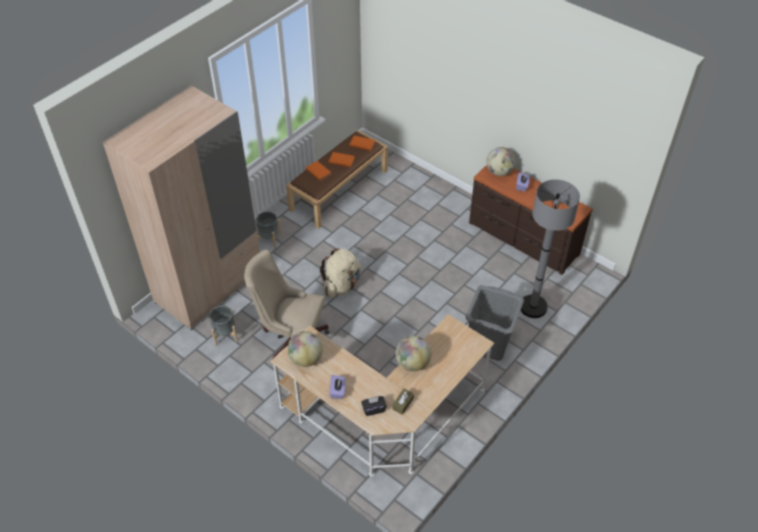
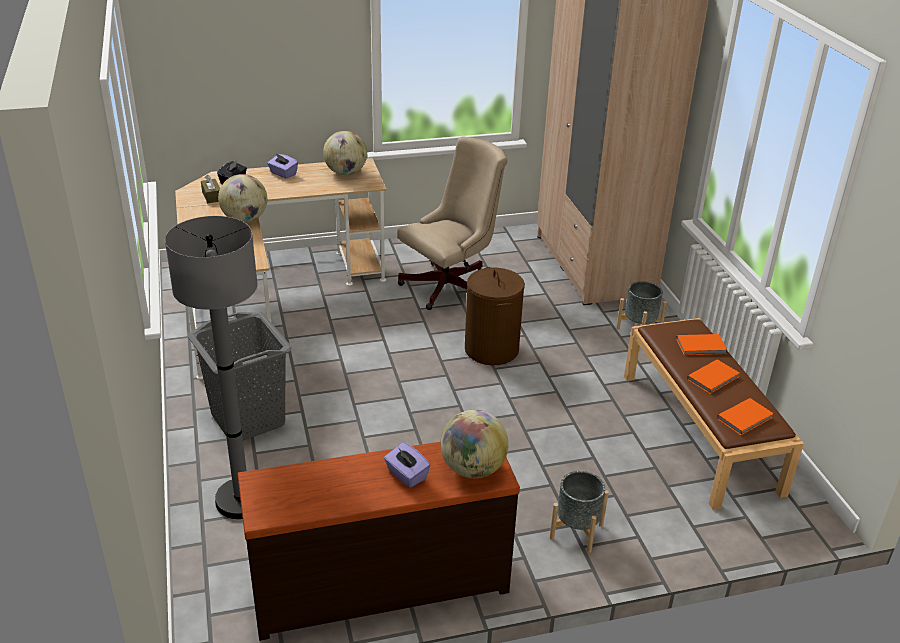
camera: 125 degrees right, 15 degrees down
(225, 334) = (507, 252): grey planter -> grey planter (576, 531)
(342, 285) = (491, 350): beige backpack -> brown laundry basket

